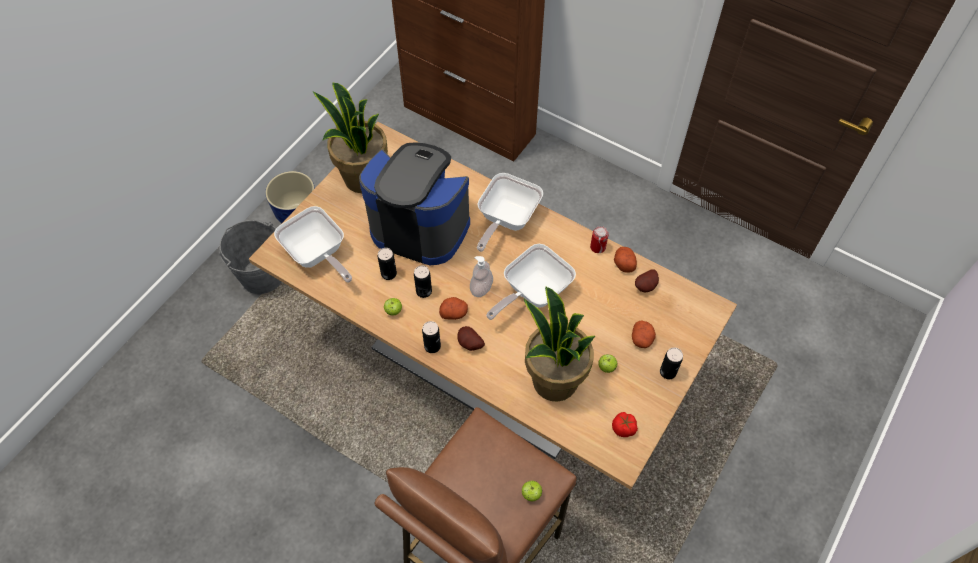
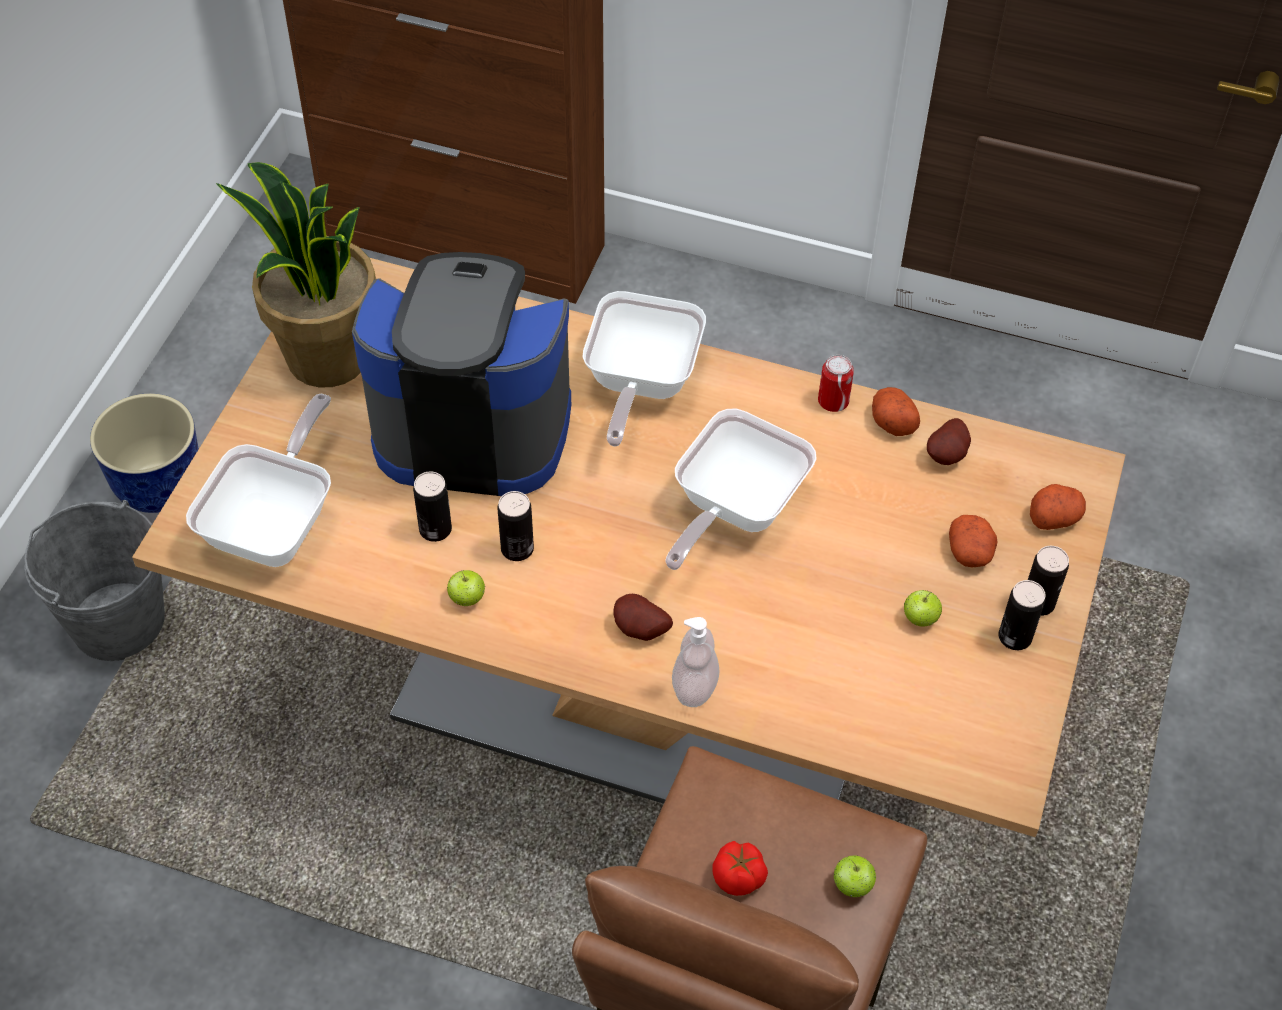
camera: 15 degrees left, 5 degrees down
(317, 255) = (277, 523): frying pan -> frying pan turned 105 degrees counterclockwise
(432, 346) = (566, 649): can -> can (1015, 637)
(454, 312) = (590, 577): potato -> potato (1054, 516)
(481, 288) = (630, 520): soap dispenser -> soap dispenser (694, 687)
(554, 381) = (827, 665): potted plant -> none
(624, 429) = (989, 725): tomato -> tomato (739, 878)

